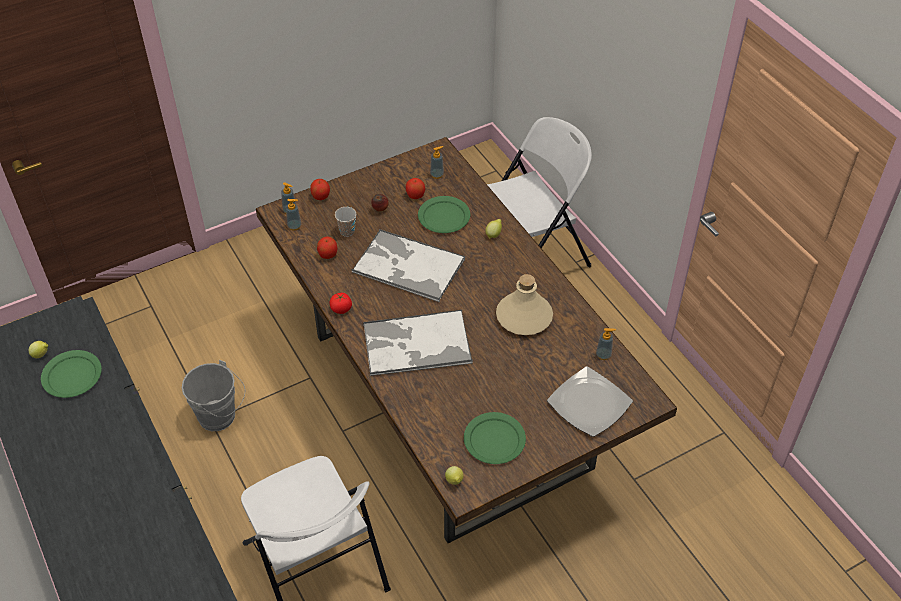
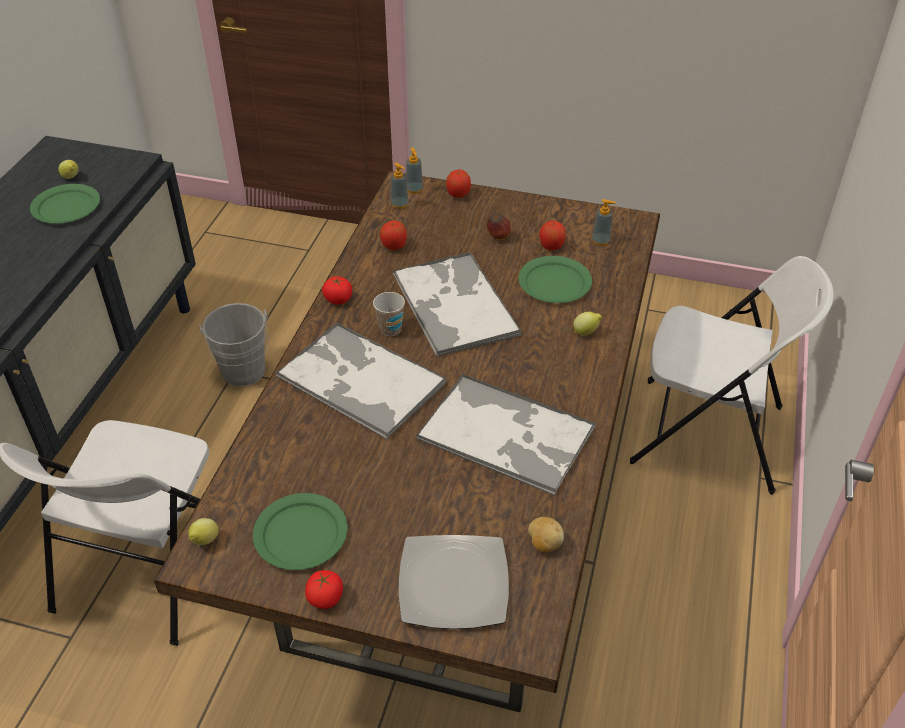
camera: 45 degrees right, 5 degrees down
(347, 231) = (440, 237): cup -> cup (390, 329)
(524, 316) = (507, 434): beige bottle -> tray
(544, 457) = (325, 598): none -> tomato
(603, 355) = (544, 543): soap dispenser -> potato

